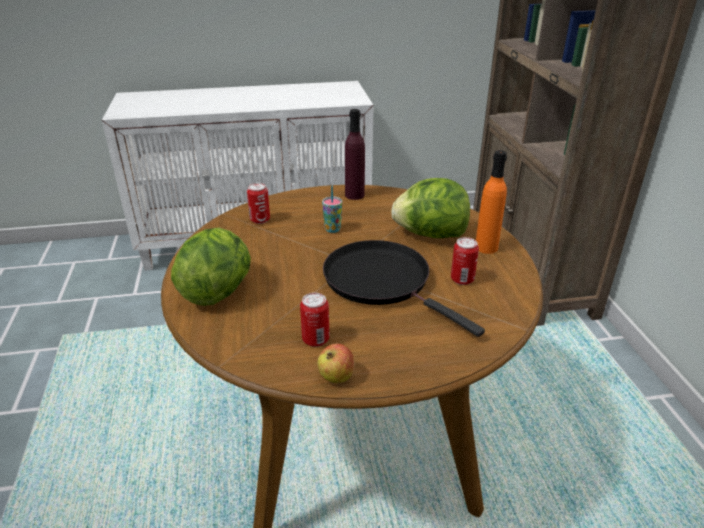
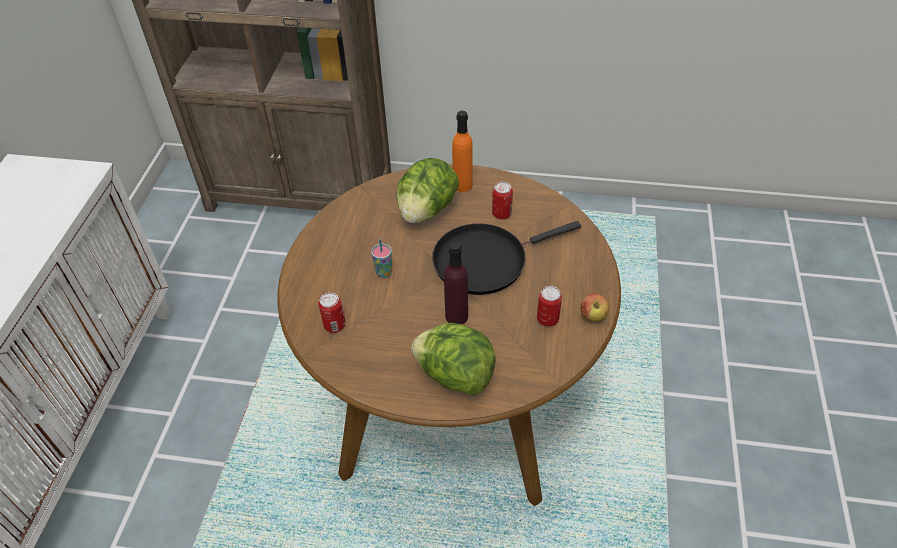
camera: 70 degrees left, 15 degrees up
(354, 195) = (323, 241): purple bottle -> purple bottle (456, 316)

